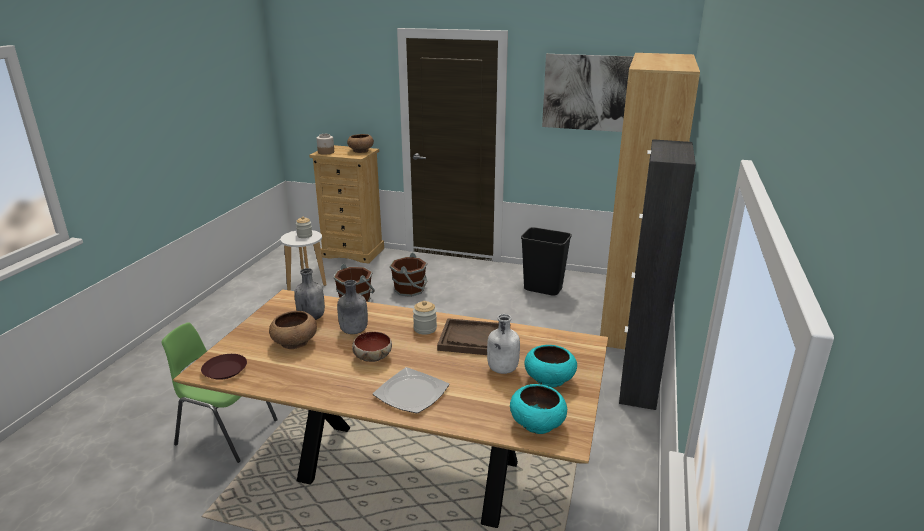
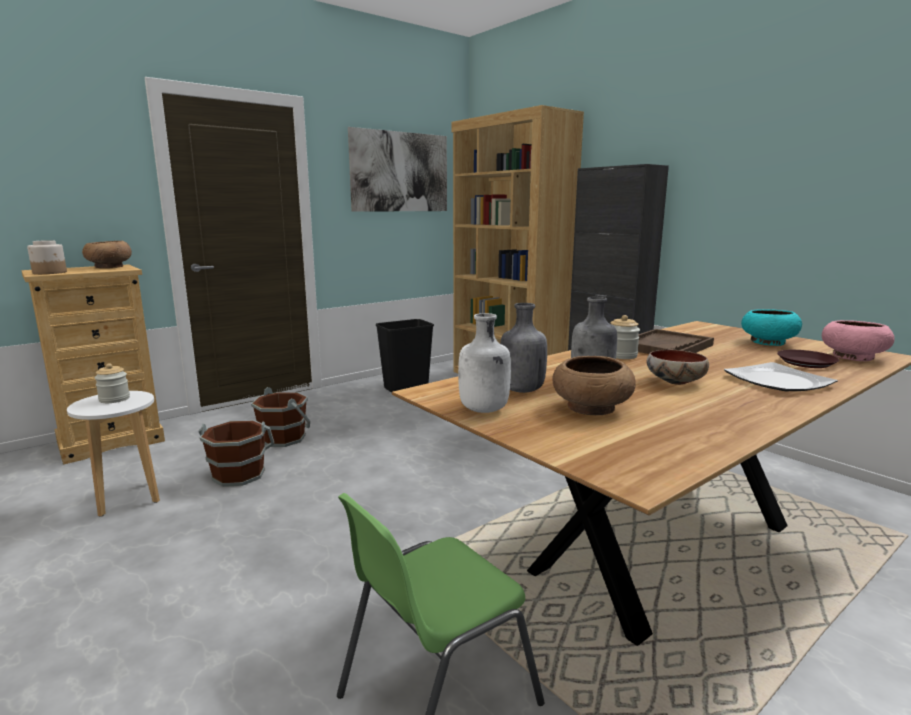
camera: 55 degrees left, 10 degrees down
(224, 370) = (647, 461): brown plate -> brown plate (806, 363)
(502, 369) = (740, 349): white bottle -> white bottle (484, 410)
(537, 423) = (852, 357): turquoise bowl -> pink bowl

